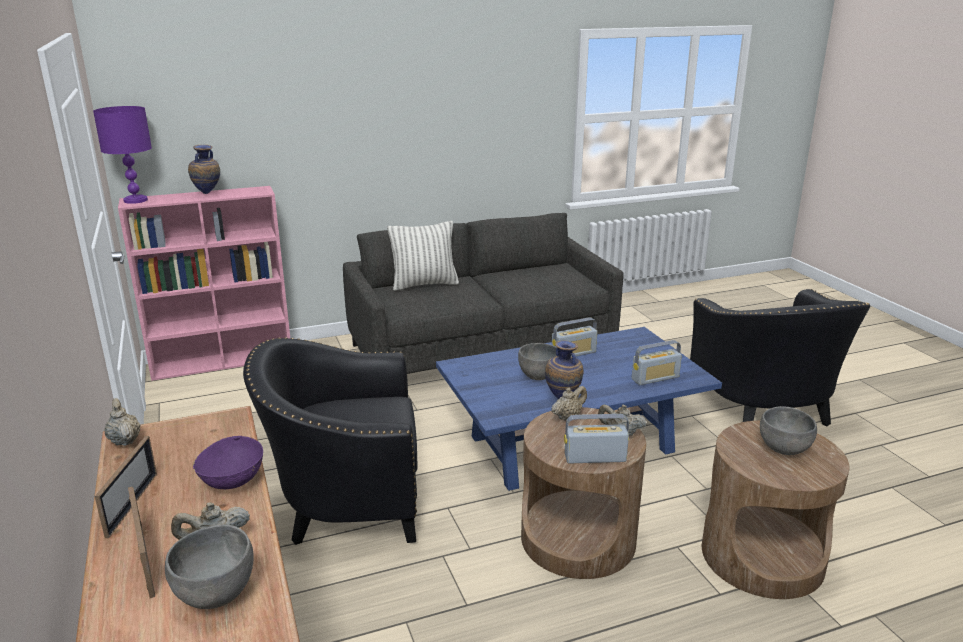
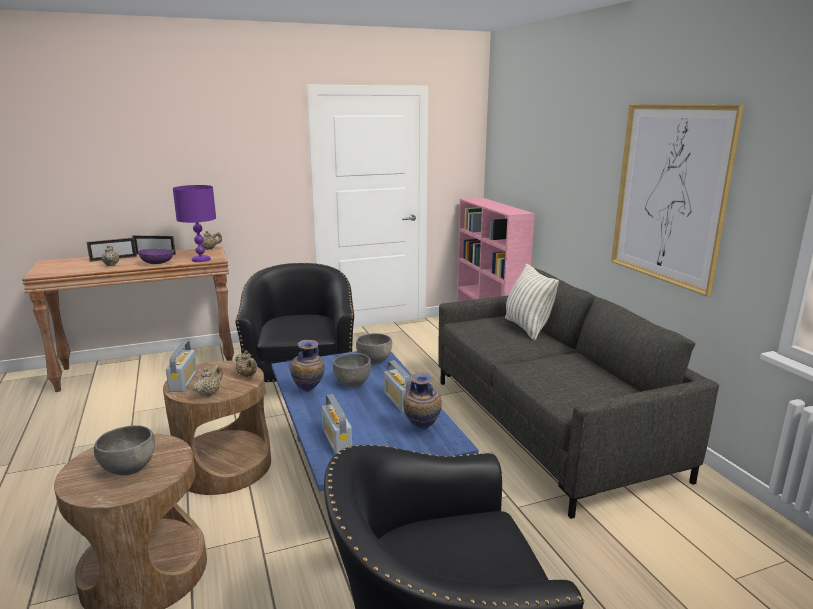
camera: 90 degrees right, 5 degrees down
(136, 200) = (477, 199): purple table lamp -> purple table lamp (201, 260)
(207, 194) = (499, 206): vase -> vase (421, 430)
(215, 594) = (79, 267): grey bowl -> grey bowl (374, 360)
(467, 119) = (669, 194): none -> picture

